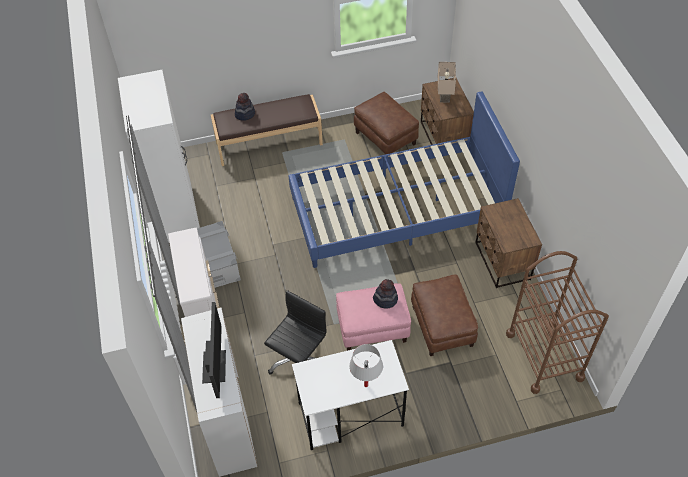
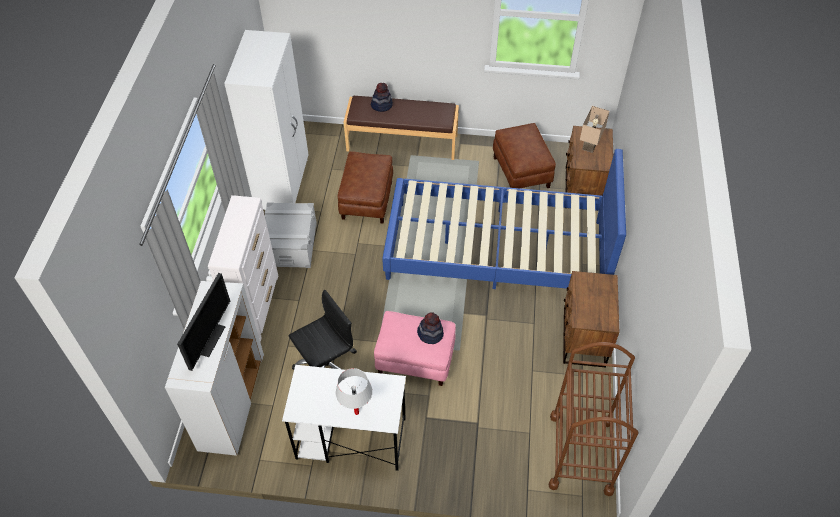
camera: 20 degrees right, 0 degrees up
(441, 326) = (486, 382): brown ottoman -> brown ottoman (366, 200)

